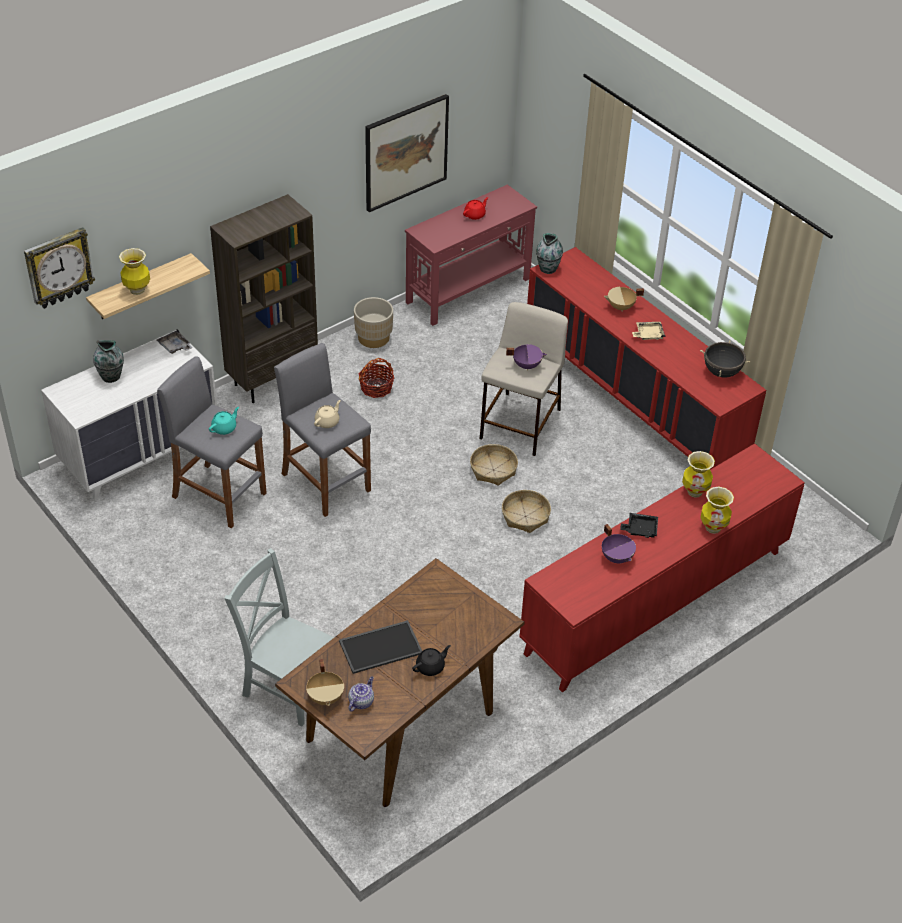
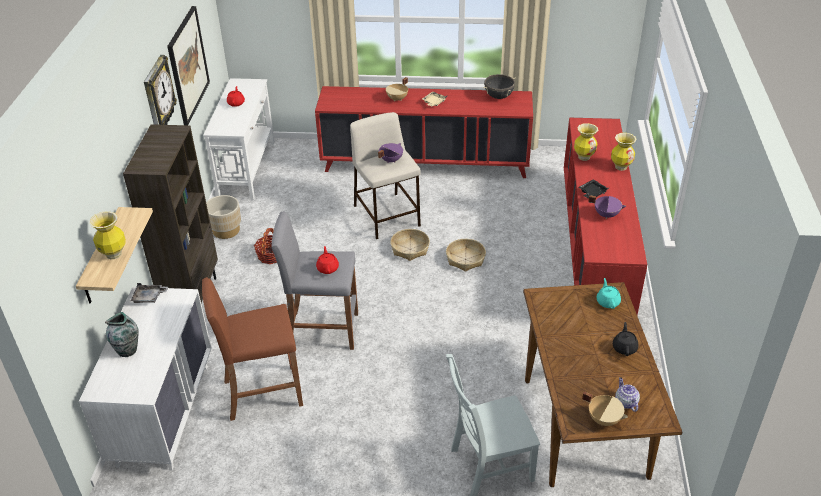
camera: 45 degrees left, 5 degrees down
(58, 268) = (52, 263): wall clock -> wall clock (158, 95)
(219, 495) = (262, 393): grey stool -> brown stool
(224, 428) = (264, 322): turquoise teapot -> turquoise teapot (607, 302)
(327, 422) = (327, 268): beige teapot -> red teapot
(381, 646) = (580, 361): tray -> none
(469, 290) = (247, 169): red console table -> white console table
(548, 268) = (325, 104): vase -> none

